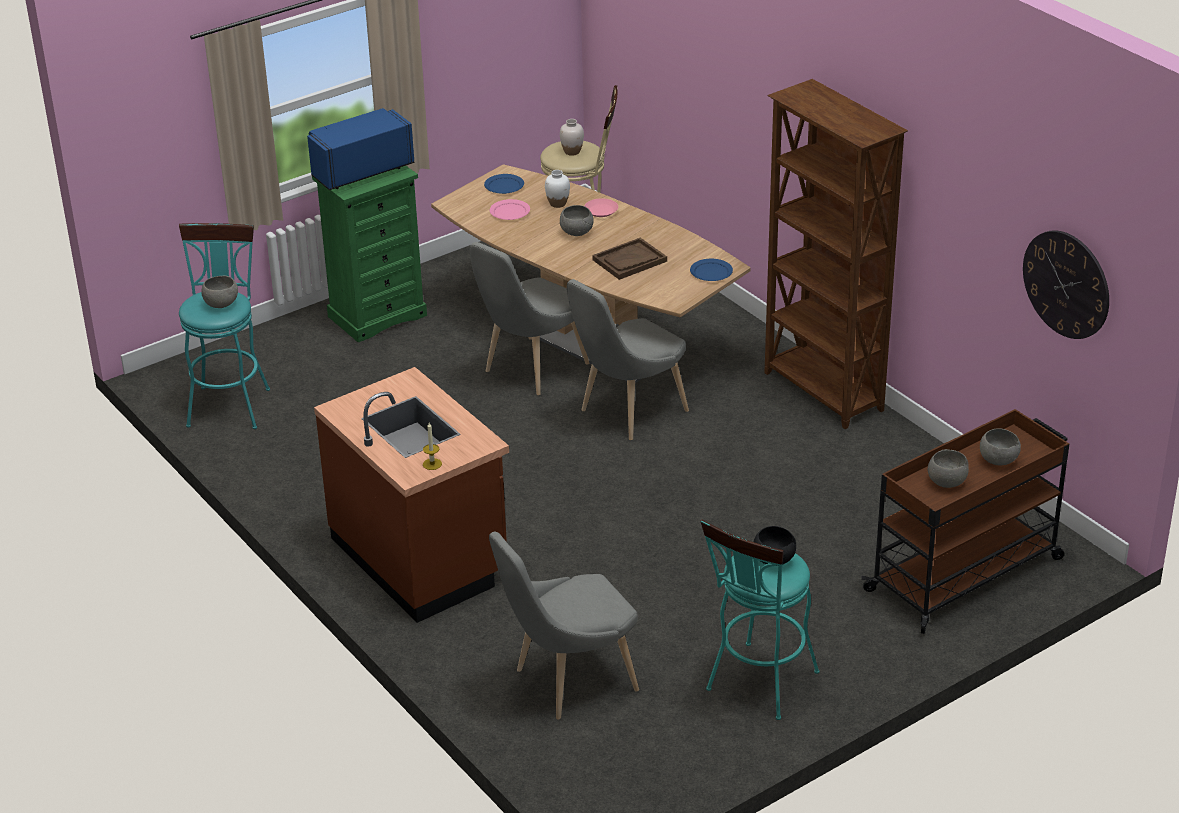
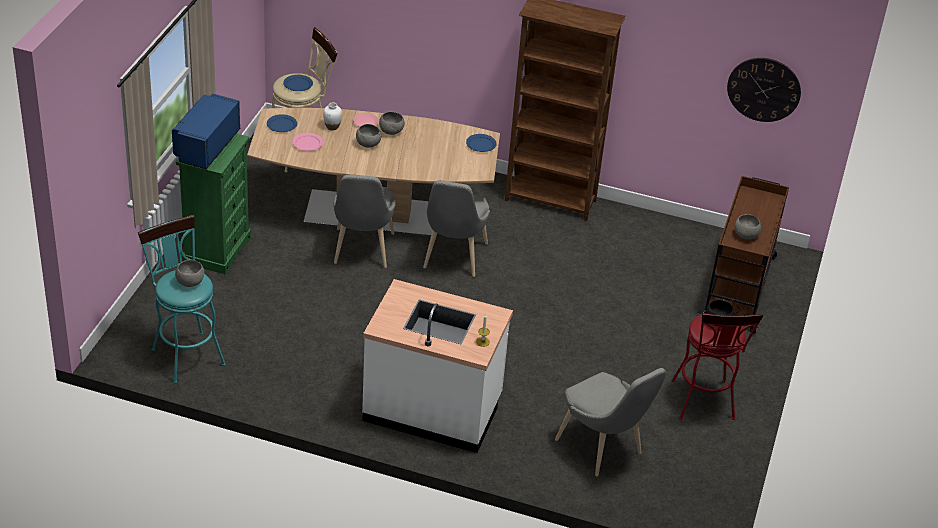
camera: 40 degrees left, 5 degrees up
(421, 558) = (433, 409): brown counter -> white counter
(568, 682) = (603, 450): grey chair -> grey chair turned 60 degrees counterclockwise
(572, 152) = (298, 84): white vase -> blue plate
(629, 261) = (423, 153): brown tray -> none
(758, 686) = (704, 404): turquoise stool -> red stool
(998, 460) = (757, 211): grey bowl -> grey bowl (391, 131)

